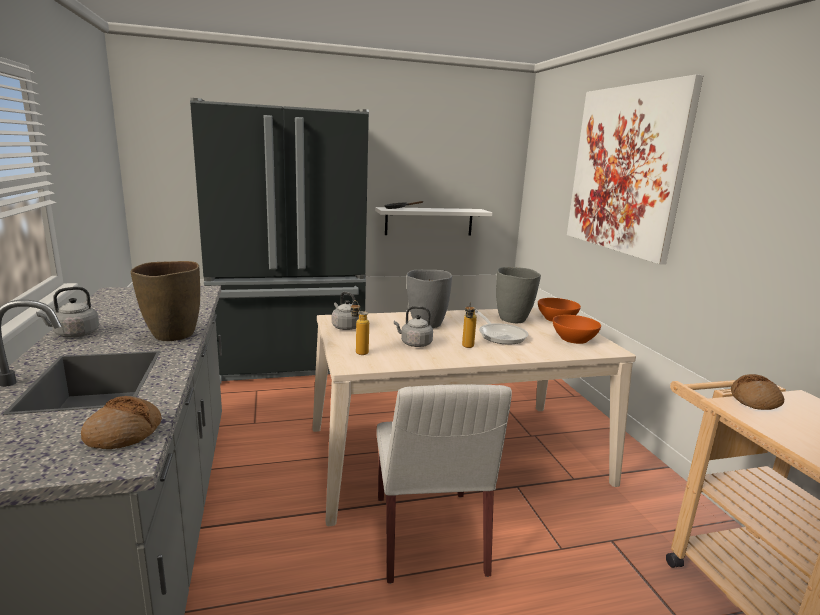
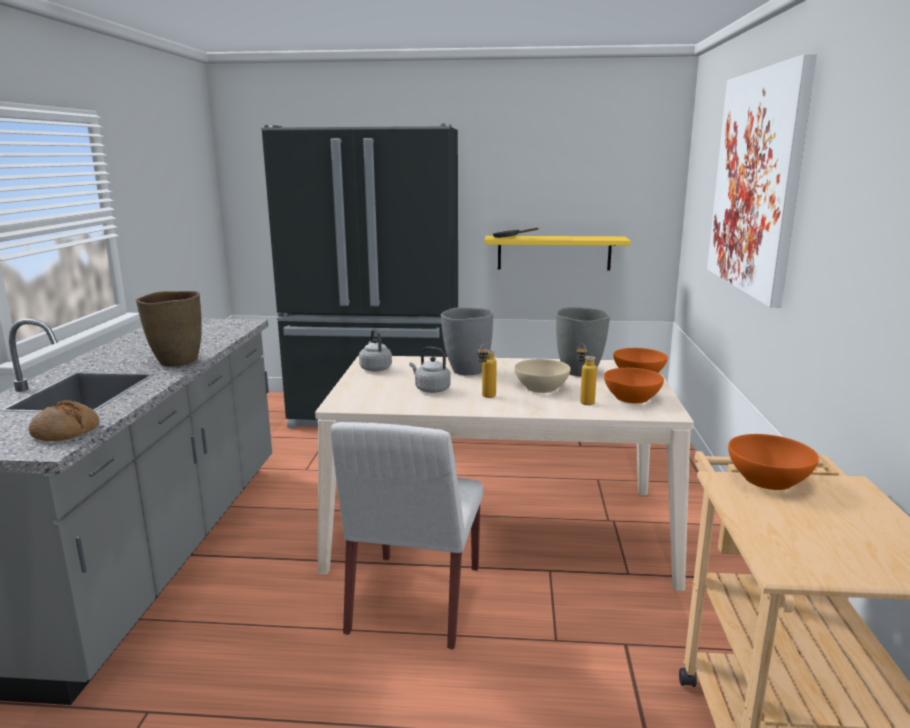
camera: 20 degrees right, 0 degrees up
(74, 334) = (101, 356): grey kettle -> none
(358, 351) = (363, 392): bottle -> bottle (583, 401)
(429, 221) = (554, 253): white shelf -> yellow shelf
(500, 335) = (541, 387): frying pan -> beige bowl
(755, 400) = (768, 479): bread -> orange bowl

